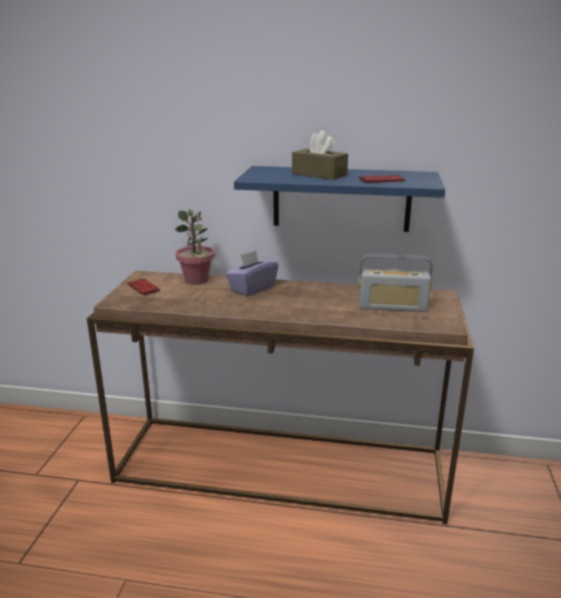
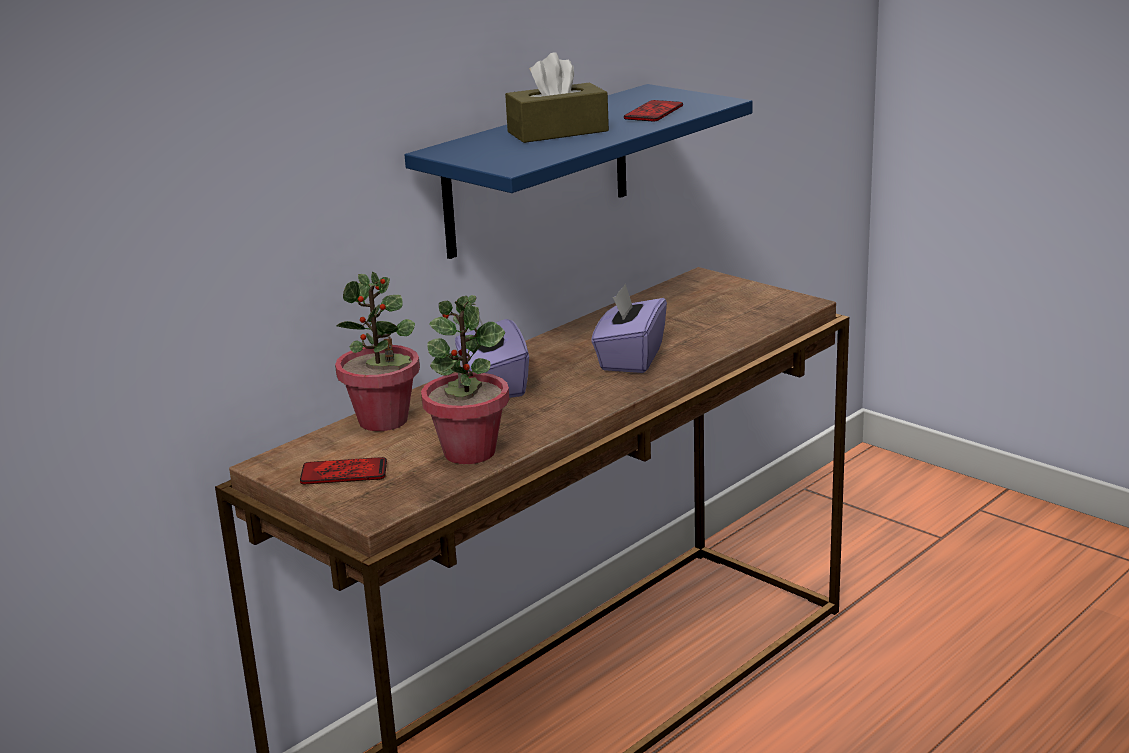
camera: 55 degrees left, 0 degrees up
(181, 302) = (469, 452): none -> potted plant
(316, 305) = (630, 358): none -> purple tissue box
(392, 306) = (700, 314): radio -> none

